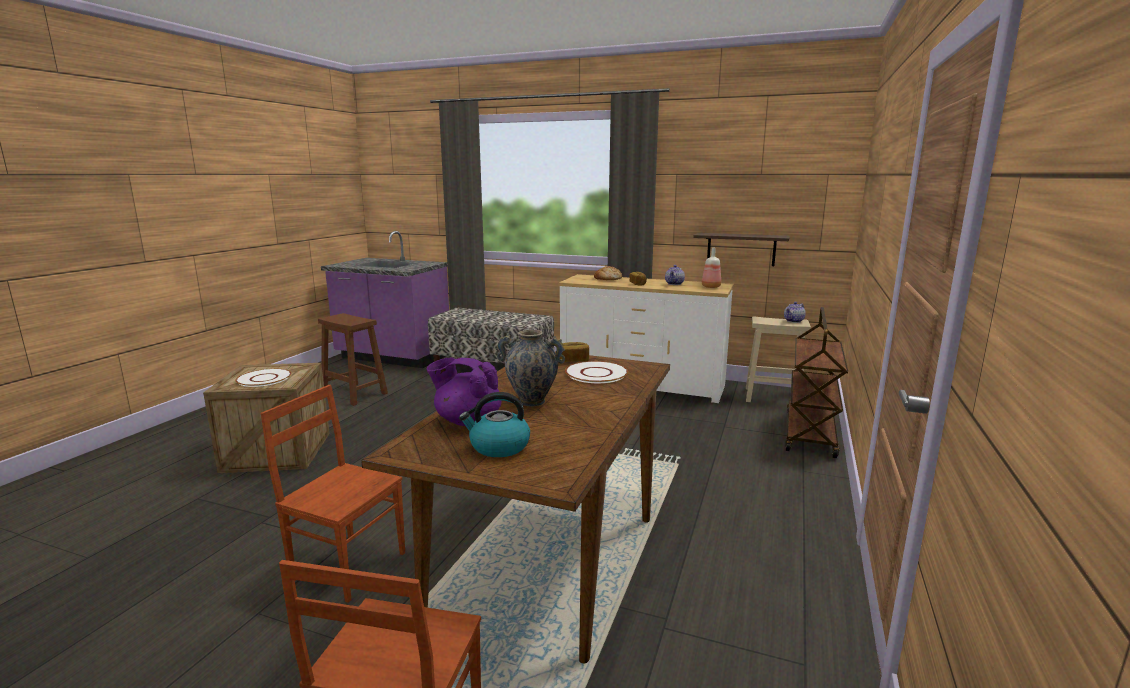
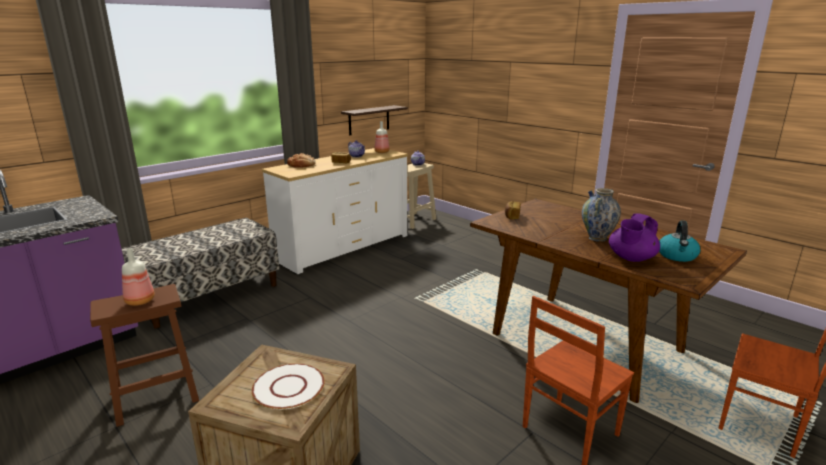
camera: 65 degrees left, 5 degrees up
(345, 320) = (139, 302): none -> bottle
(596, 373) = (546, 215): white plate -> none
(810, 434) = (473, 229): brown cart -> none

